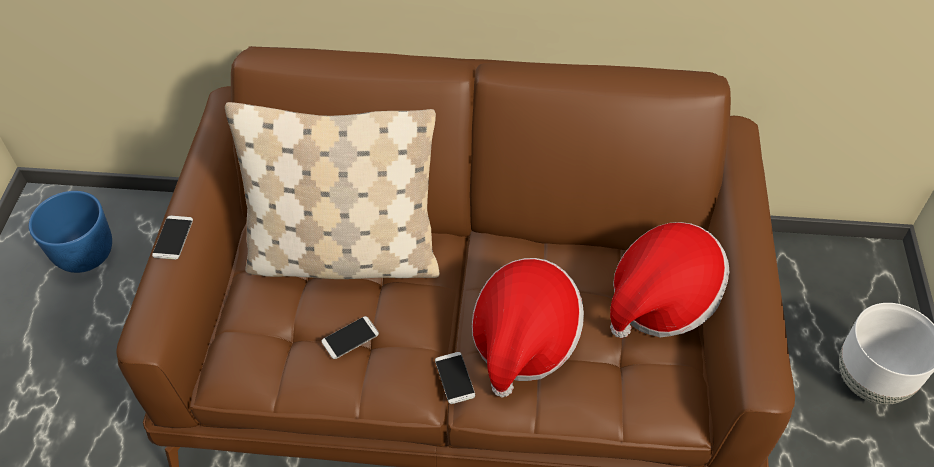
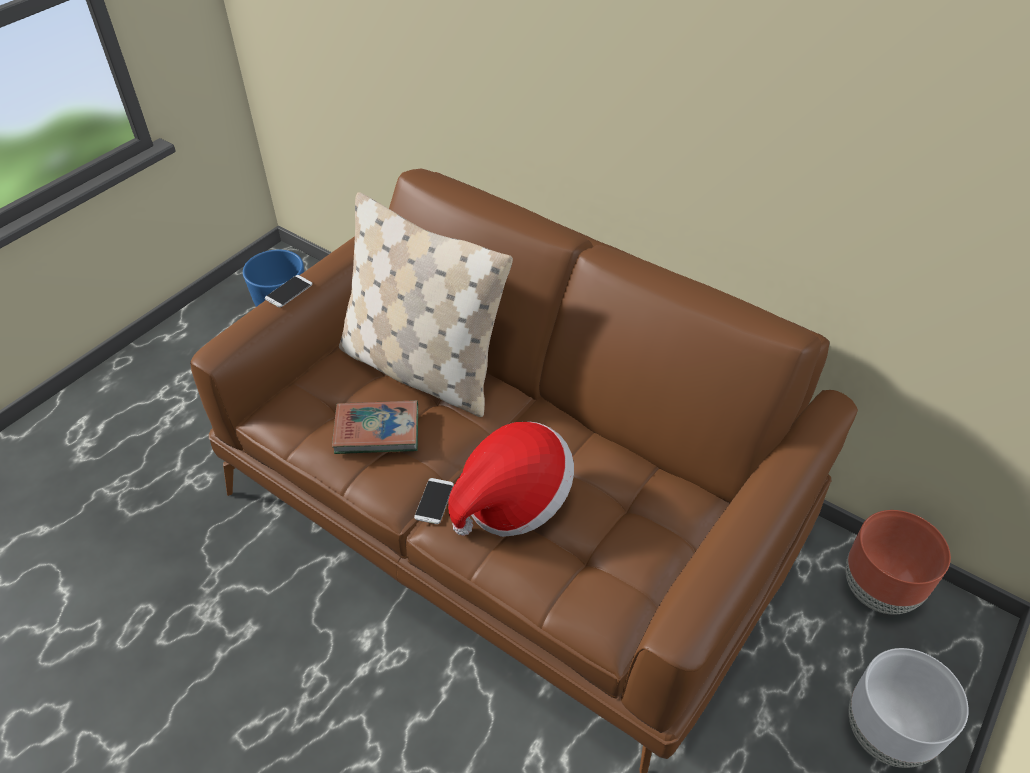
camera: 30 degrees right, 5 degrees down
(350, 338) = (377, 431): phone -> book
(661, 300) = (660, 525): hat -> none
(798, 268) = (879, 590): none -> brown planter

